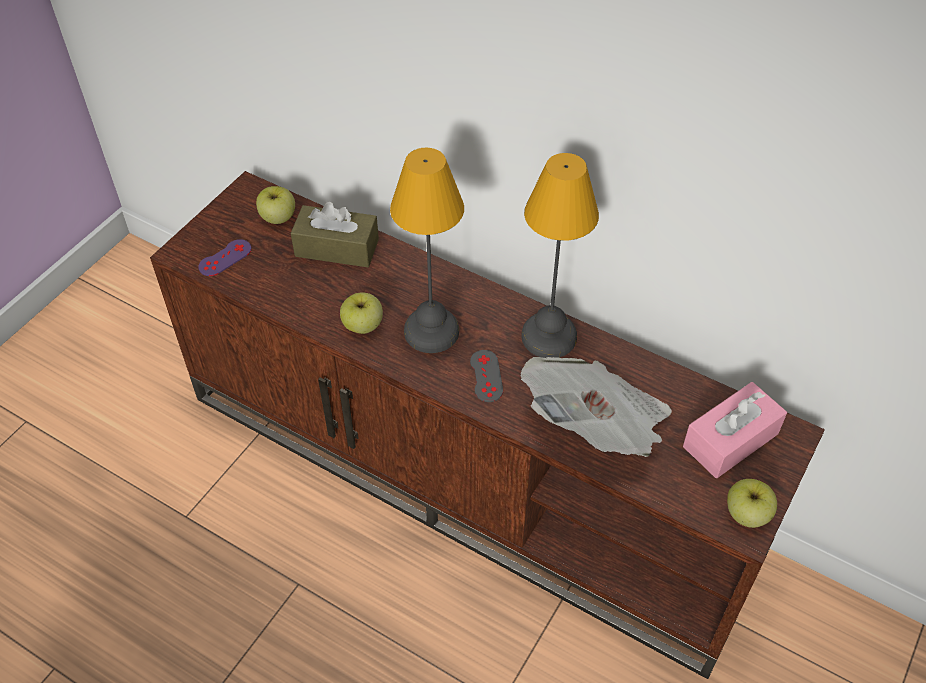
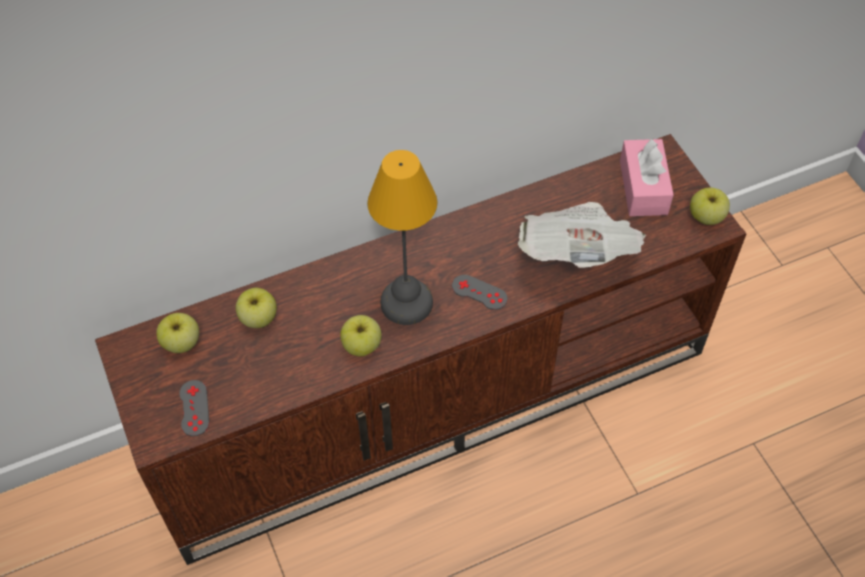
camera: 55 degrees left, 5 degrees up
(225, 258) = (194, 408): purple game controller -> grey game controller
(337, 248) = (258, 318): brown tissue box -> apple
(550, 335) = (473, 230): table lamp -> none

